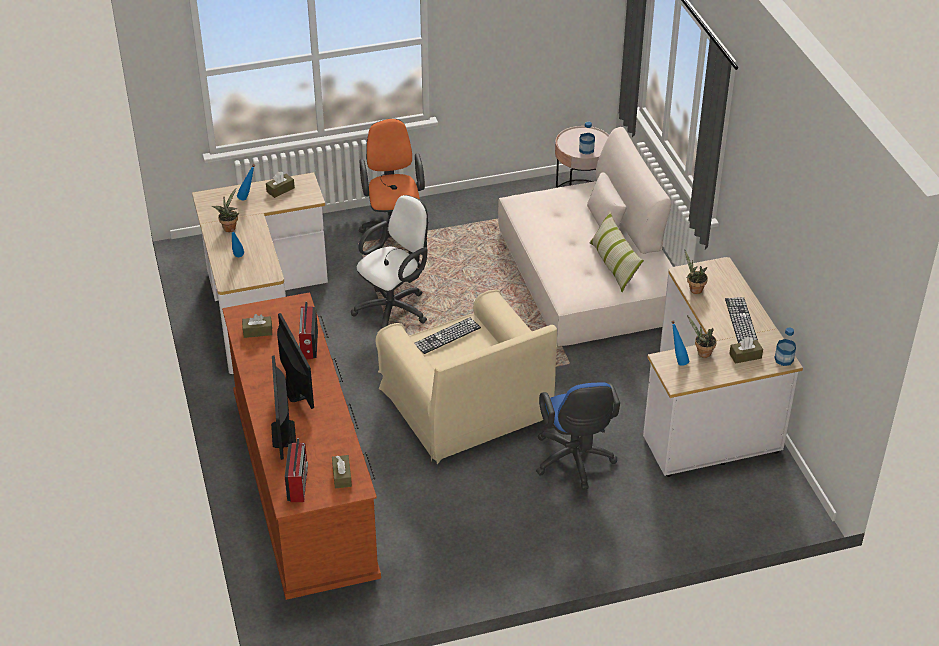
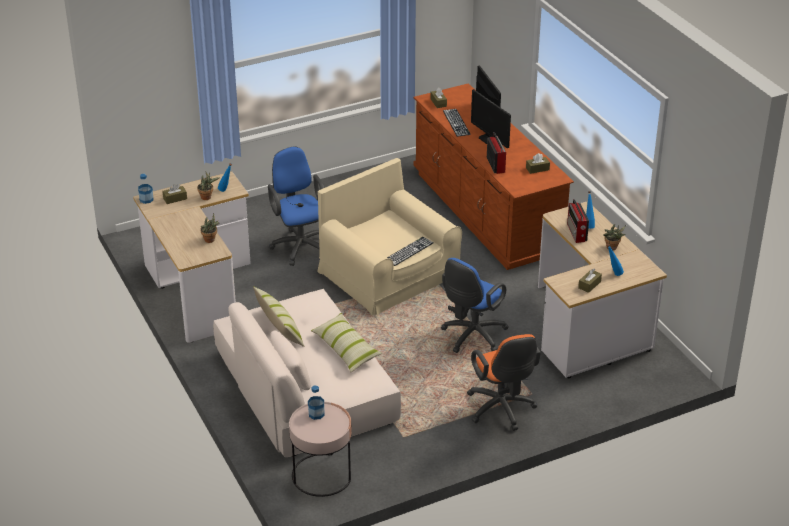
camera: 170 degrees right, 5 degrees down
(298, 484) = (463, 97): radio -> radio (576, 233)
(395, 309) = (471, 337): white office chair -> blue office chair
(545, 235) = (346, 349): none -> pillow
(741, 321) = (175, 221): keyboard -> keyboard (456, 122)

